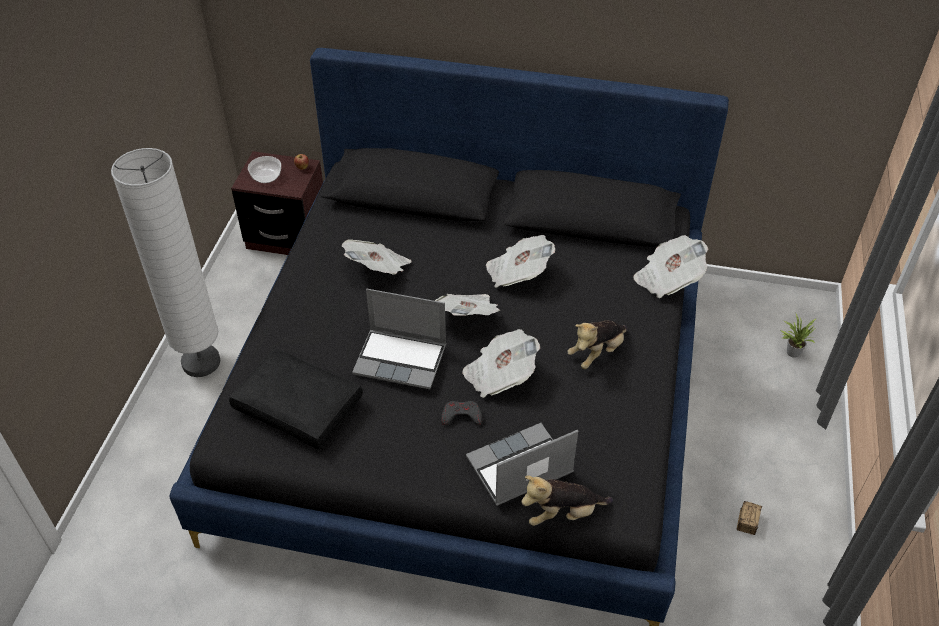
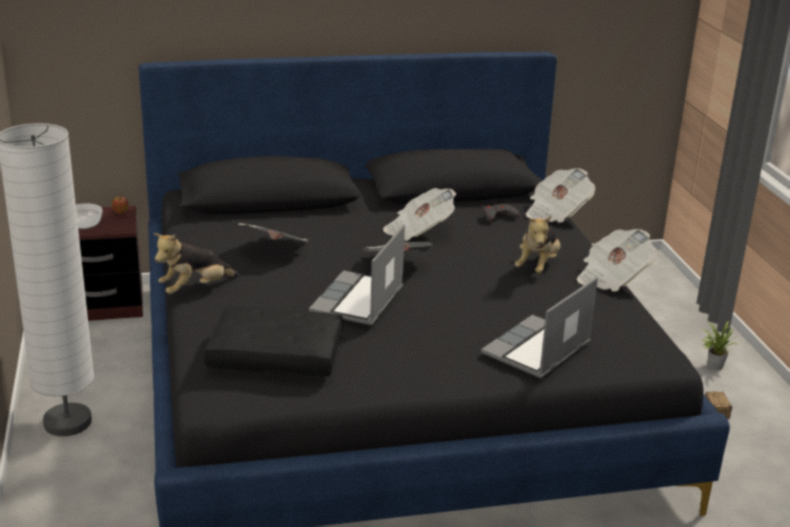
camera: 25 degrees left, 20 degrees down
(401, 359) = (358, 301): laptop -> laptop turned 120 degrees clockwise
(461, 416) = (450, 329): grey game controller -> grey game controller (498, 216)
(499, 375) = (462, 297): newspaper -> newspaper (612, 278)
(562, 513) = (604, 372): plush toy -> plush toy (195, 289)
(791, 351) = (656, 293): potted plant -> potted plant (713, 365)

